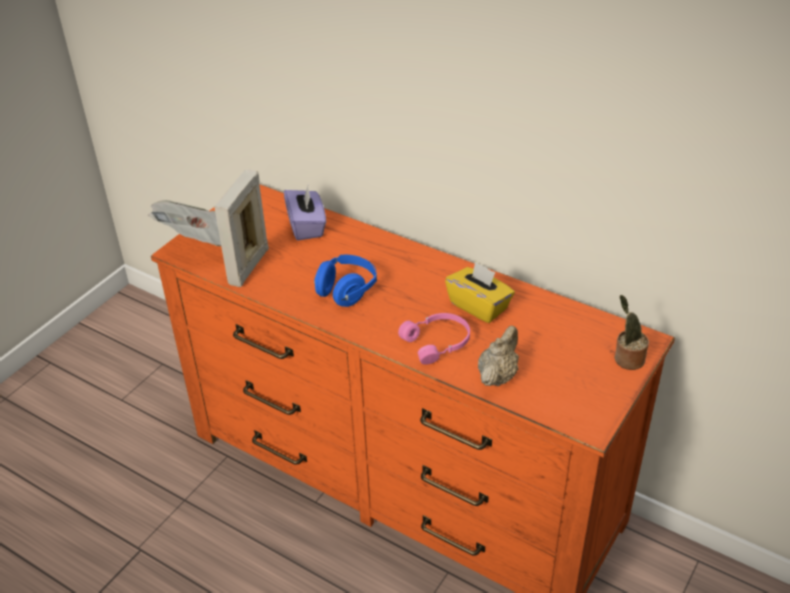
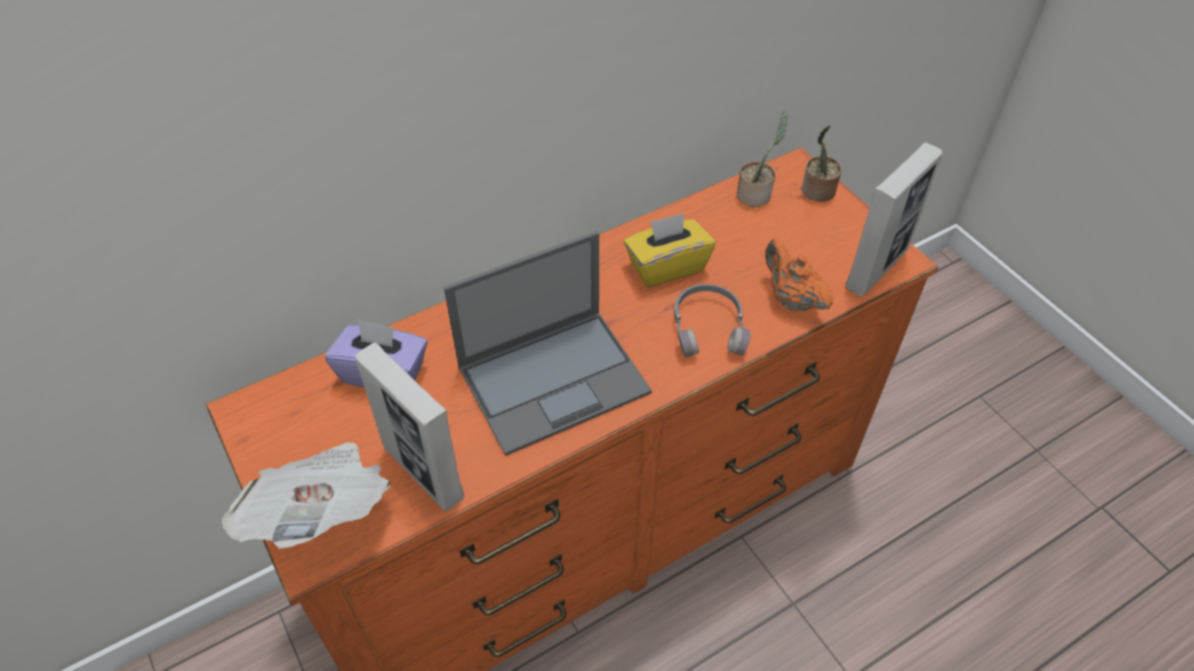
camera: 65 degrees left, 10 degrees up
(347, 291) = (555, 378): blue headphones -> laptop
(438, 343) = (709, 328): pink headphones -> grey headphones
(497, 376) = (791, 299): beige teapot -> orange teapot
(568, 414) = (876, 269): none -> picture frame
(592, 327) = (756, 194): none -> potted plant

